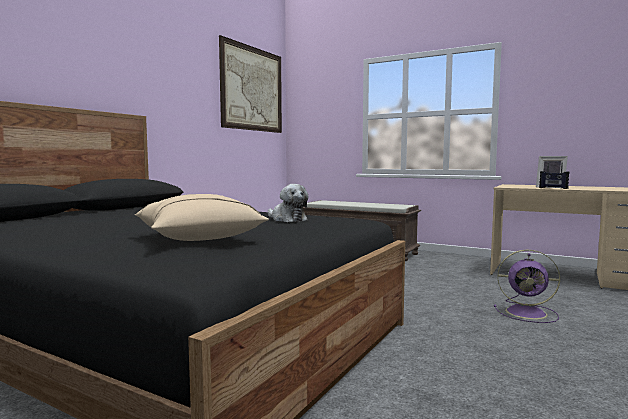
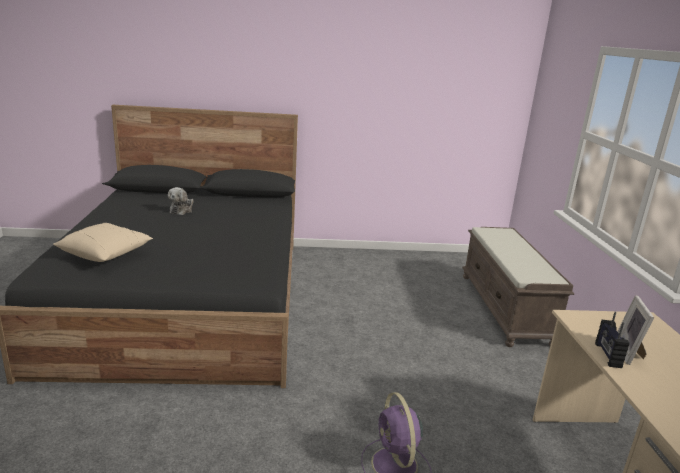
camera: 55 degrees right, 15 degrees up
(252, 89) = (465, 76): picture -> none
(287, 219) = (228, 255): plush toy -> plush toy (182, 210)

